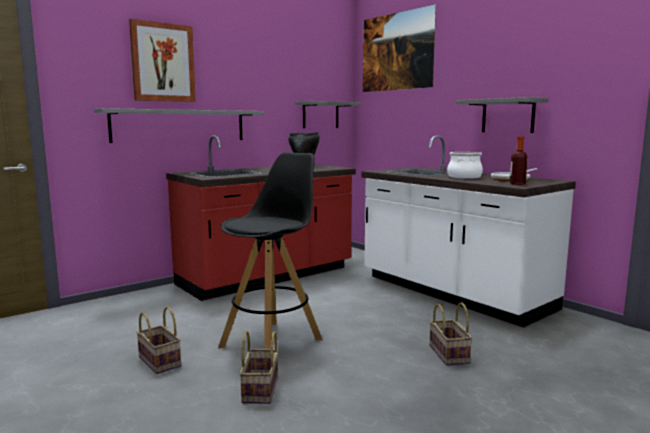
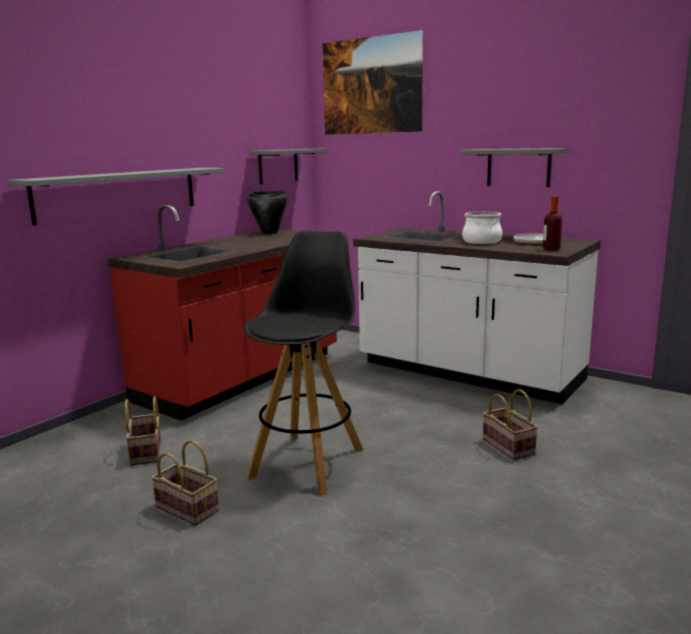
camera: 15 degrees left, 5 degrees up
(163, 62) = (91, 109): picture -> none
(261, 390) = (336, 523): basket -> basket (147, 452)

